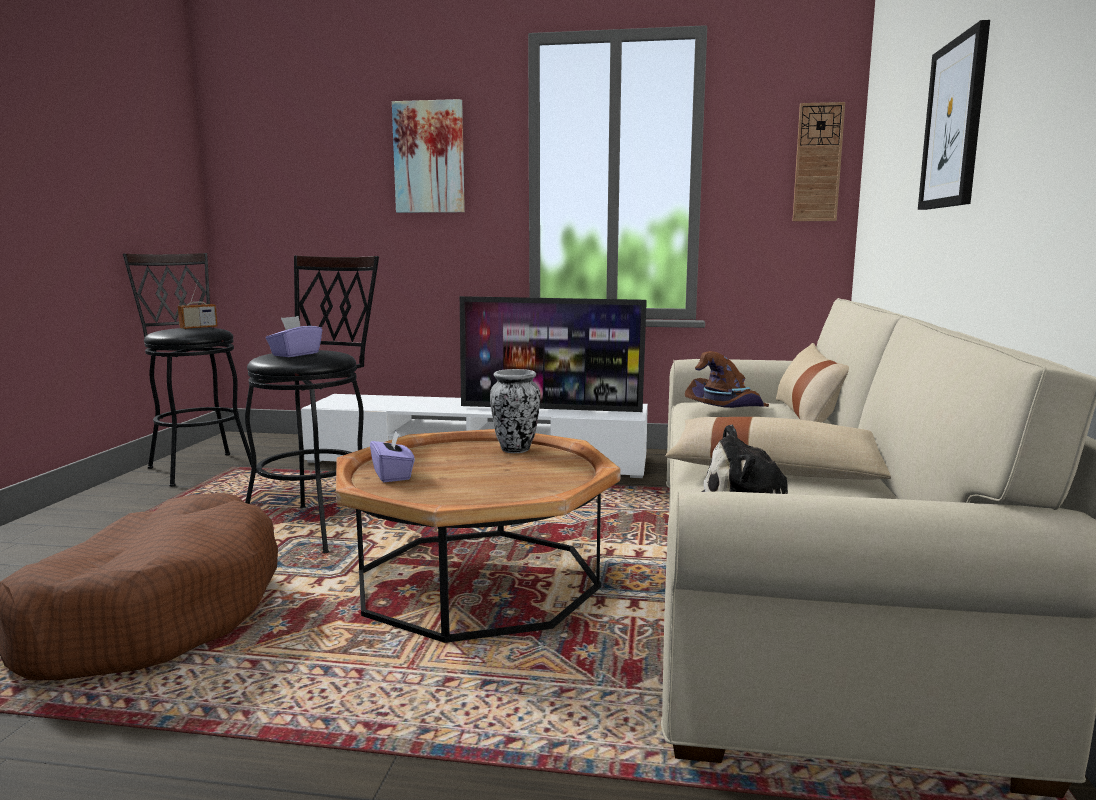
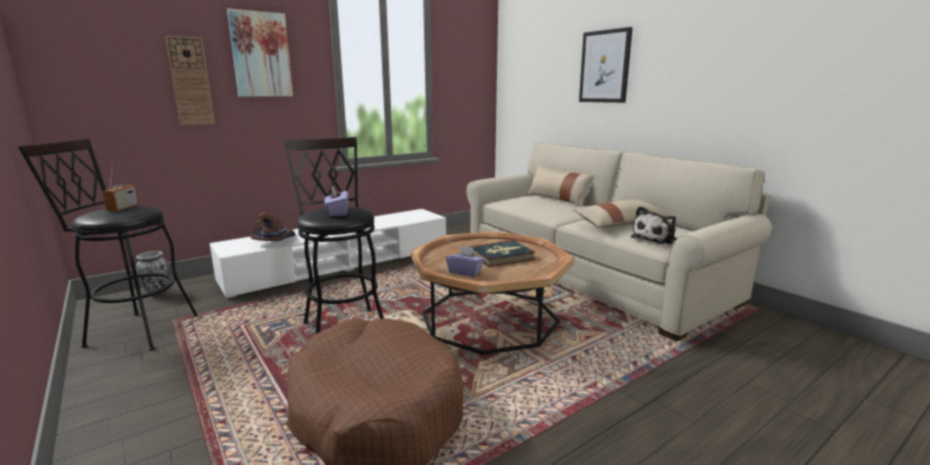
camera: 45 degrees left, 5 degrees up
(497, 472) = (501, 256): none -> book
(516, 449) = (473, 244): vase -> vase (157, 293)
(551, 409) = (385, 221): television -> none
(726, 411) = (529, 203): brown hat -> brown hat (275, 242)
(818, 163) = (481, 70): wall clock -> wall clock (190, 81)

